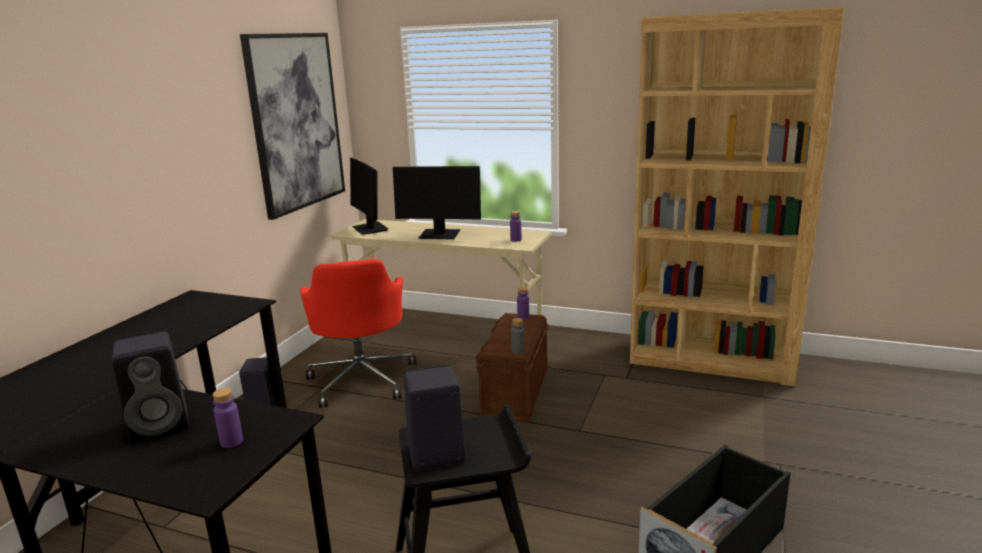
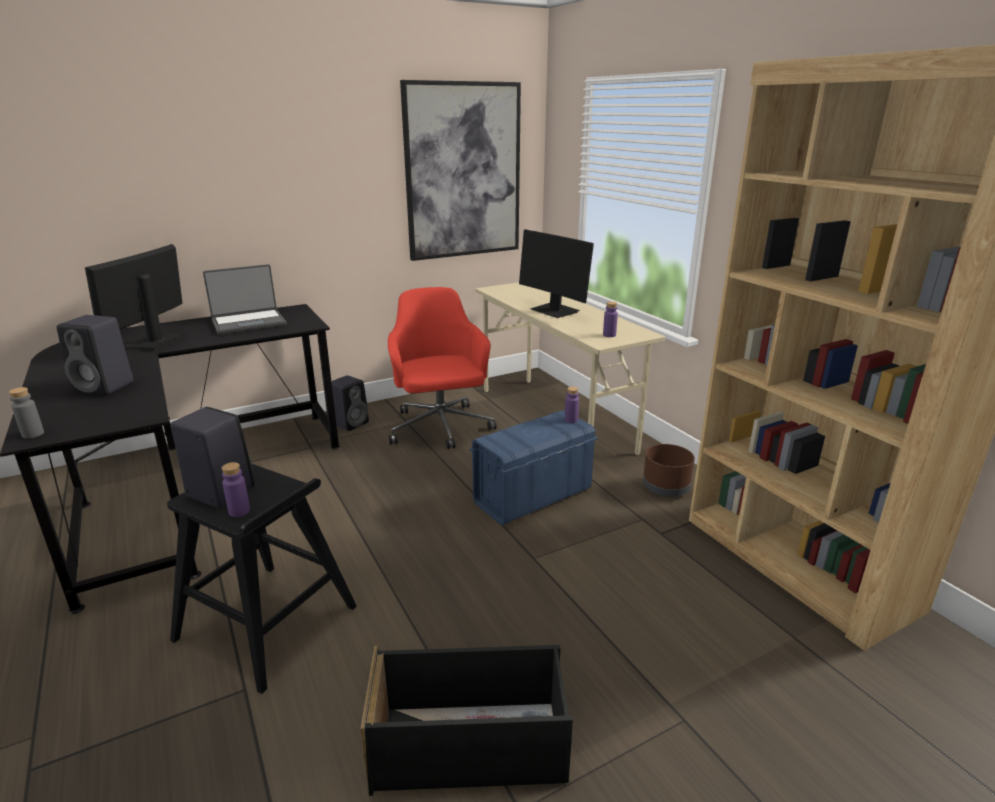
camera: 40 degrees right, 5 degrees up
(171, 322) = (249, 323): none -> laptop
(231, 442) = (100, 414): purple bottle -> purple bottle (239, 511)
(362, 379) = (440, 428): red office chair -> red office chair turned 135 degrees clockwise
(370, 229) = (514, 290): monitor -> monitor (155, 342)
(515, 394) = (532, 496): brown storage box -> blue storage box
(518, 351) = (508, 449): grey bottle -> grey bottle (33, 434)
(588, 350) = (665, 487): none -> brown planter

